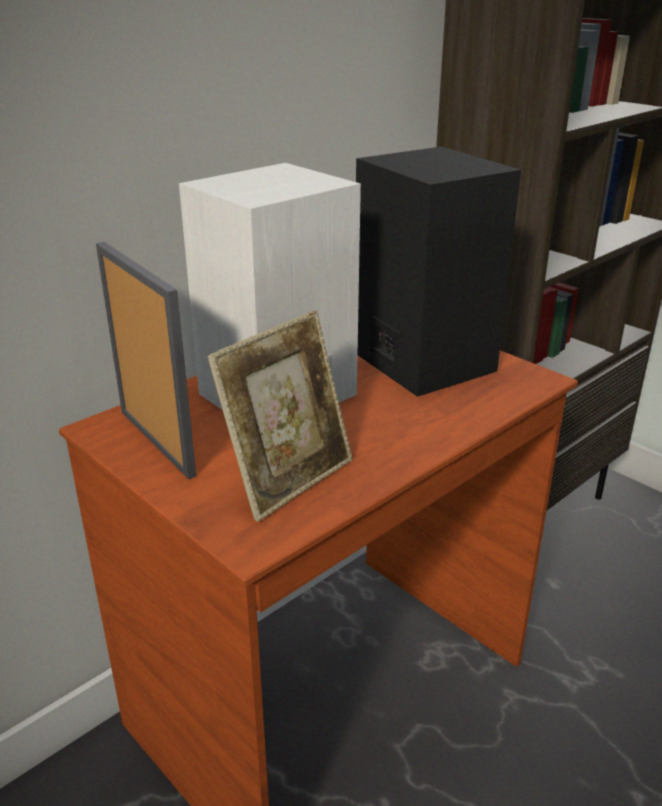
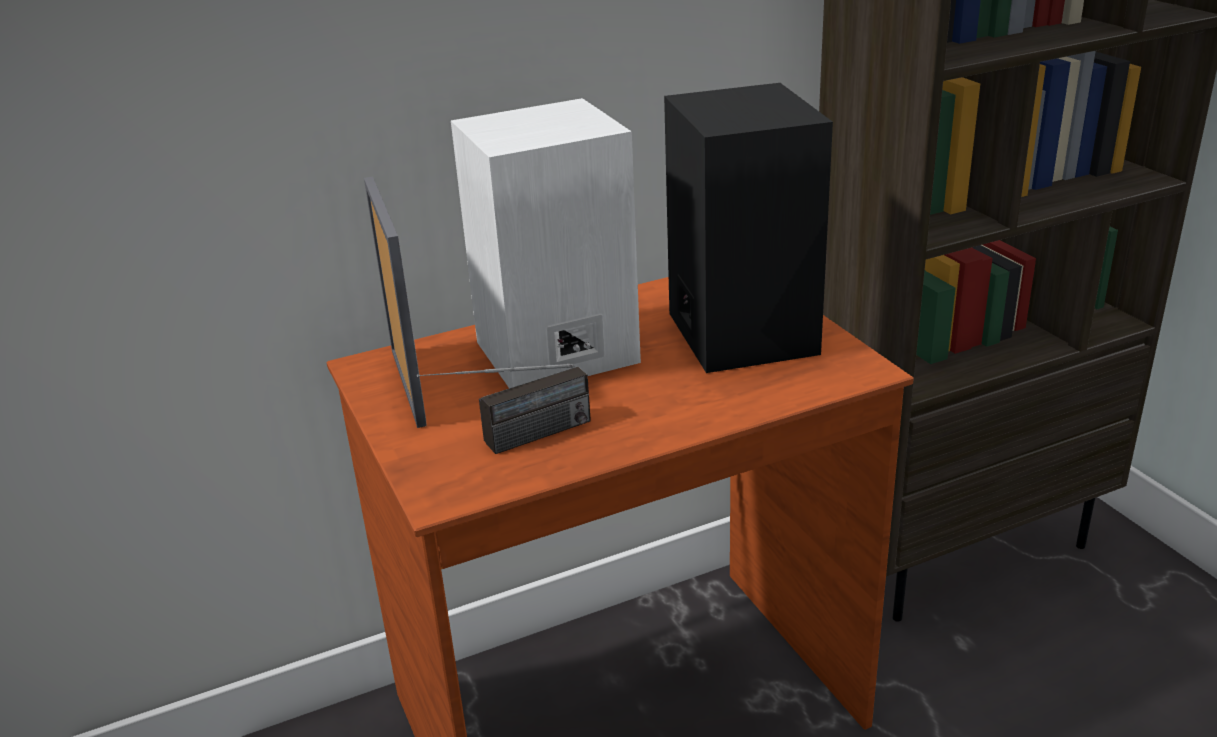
camera: 20 degrees right, 0 degrees up
(288, 479) = (513, 442): picture frame -> radio

